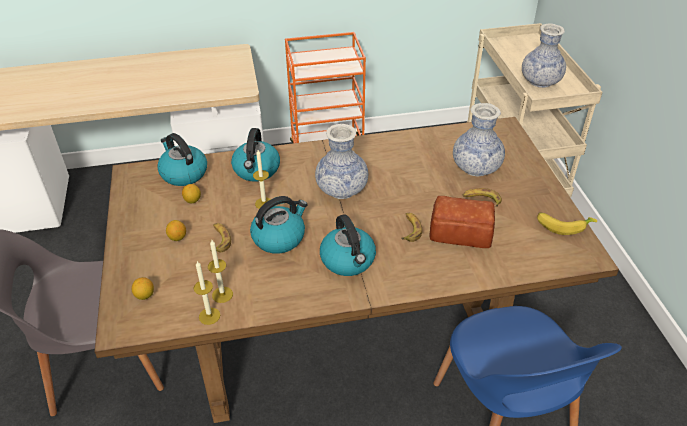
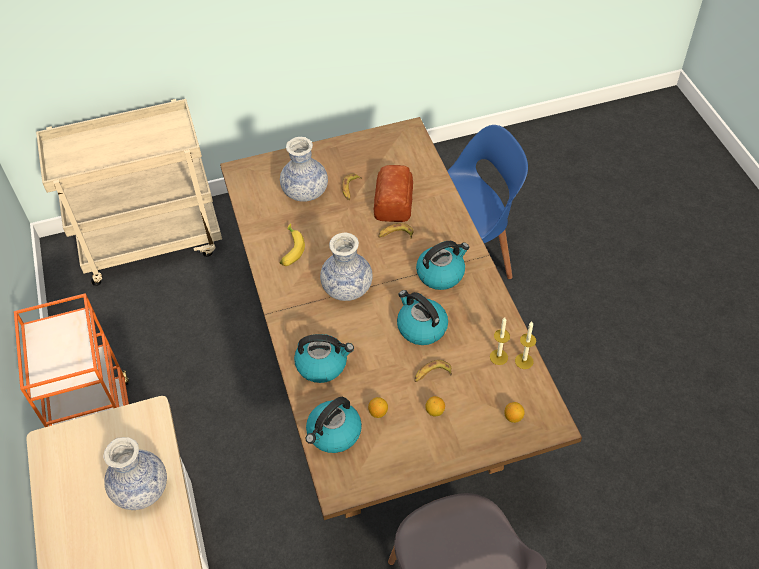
camera: 95 degrees left, 10 degrees up
(264, 203) = (375, 348): candle -> none
(540, 81) = (149, 144): vase -> vase (141, 489)
(563, 225) = (376, 141): banana -> banana (290, 249)

